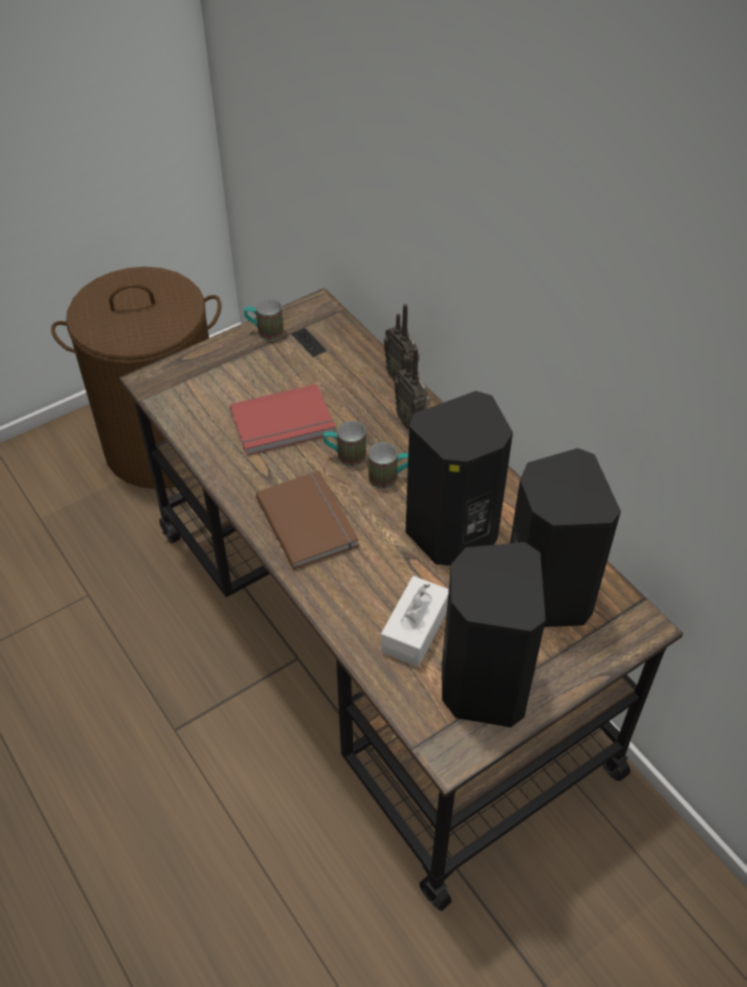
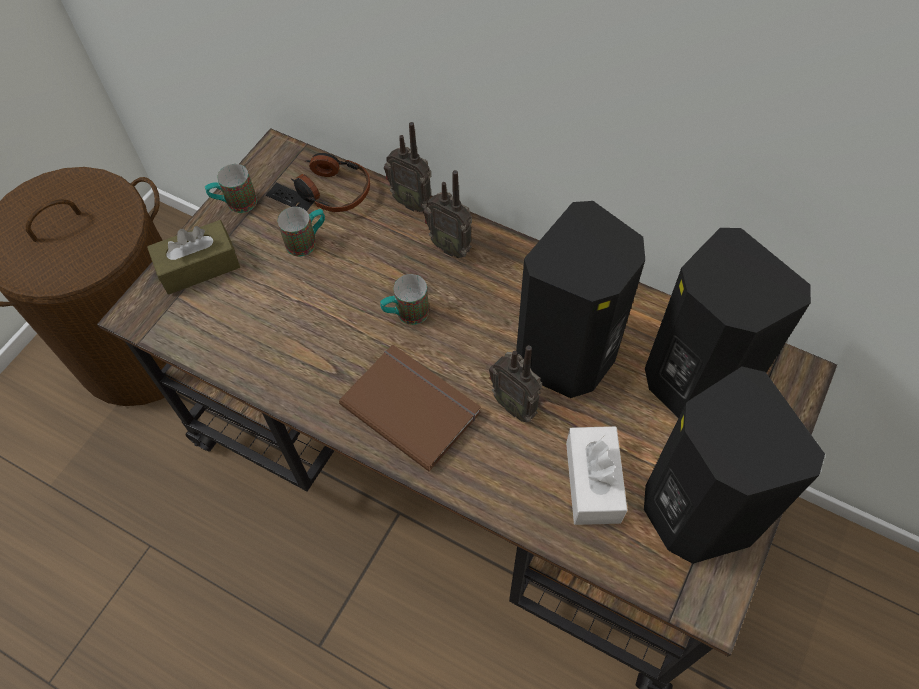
camera: 25 degrees left, 10 degrees up
(212, 365) = (199, 266): none -> brown tissue box
(284, 424) = (319, 304): red book -> none
(343, 348) = (332, 190): none -> headphones
(389, 477) = (466, 319): mug -> mug (307, 241)
(389, 551) = (515, 404): none -> radio

